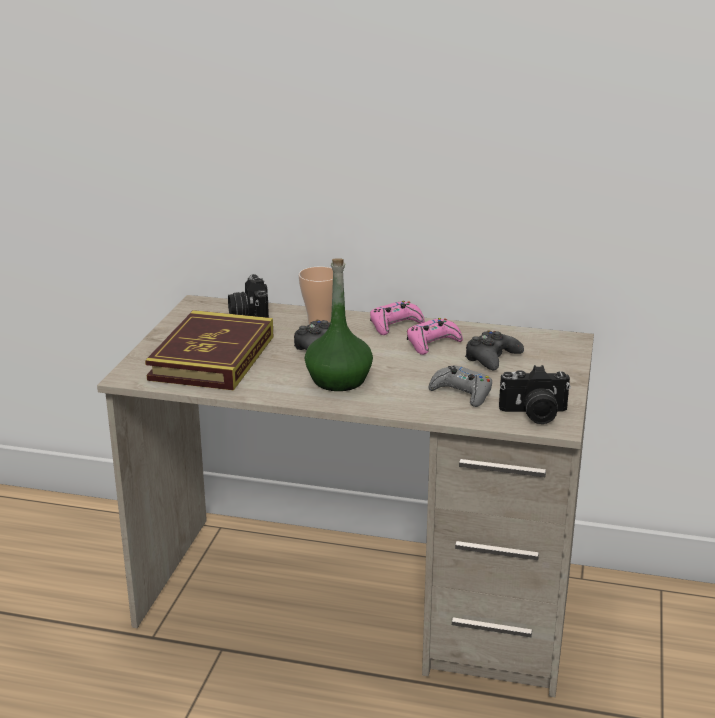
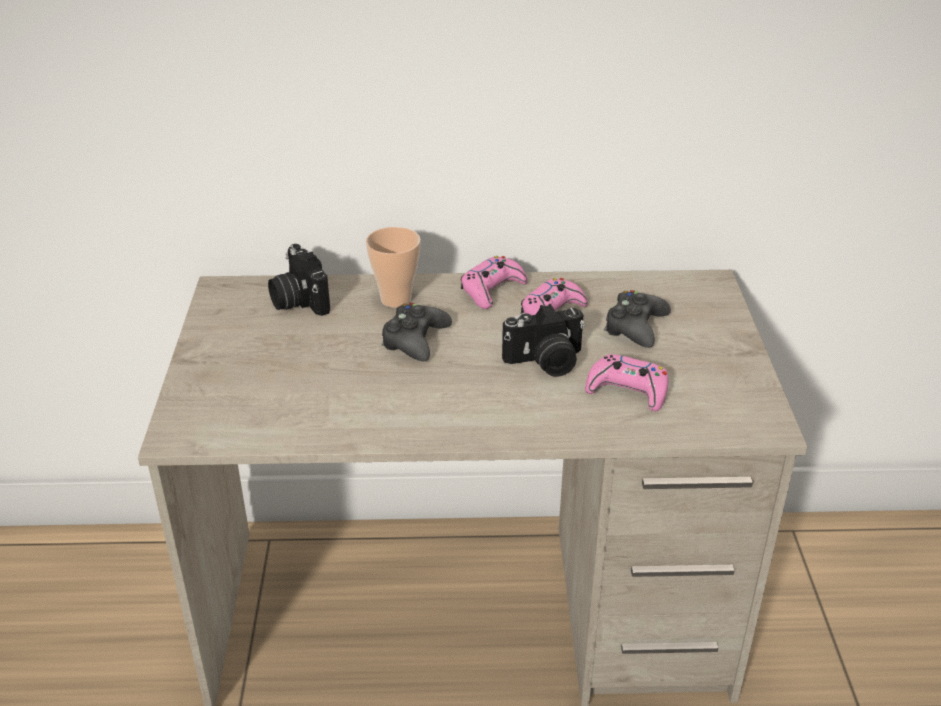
camera: 15 degrees left, 10 degrees up
(212, 357) = (281, 381): book -> none
(338, 380) = (464, 394): green bottle -> none
(462, 393) = (628, 390): grey game controller -> pink game controller
(534, 414) = (731, 411): camera -> camera (546, 362)

